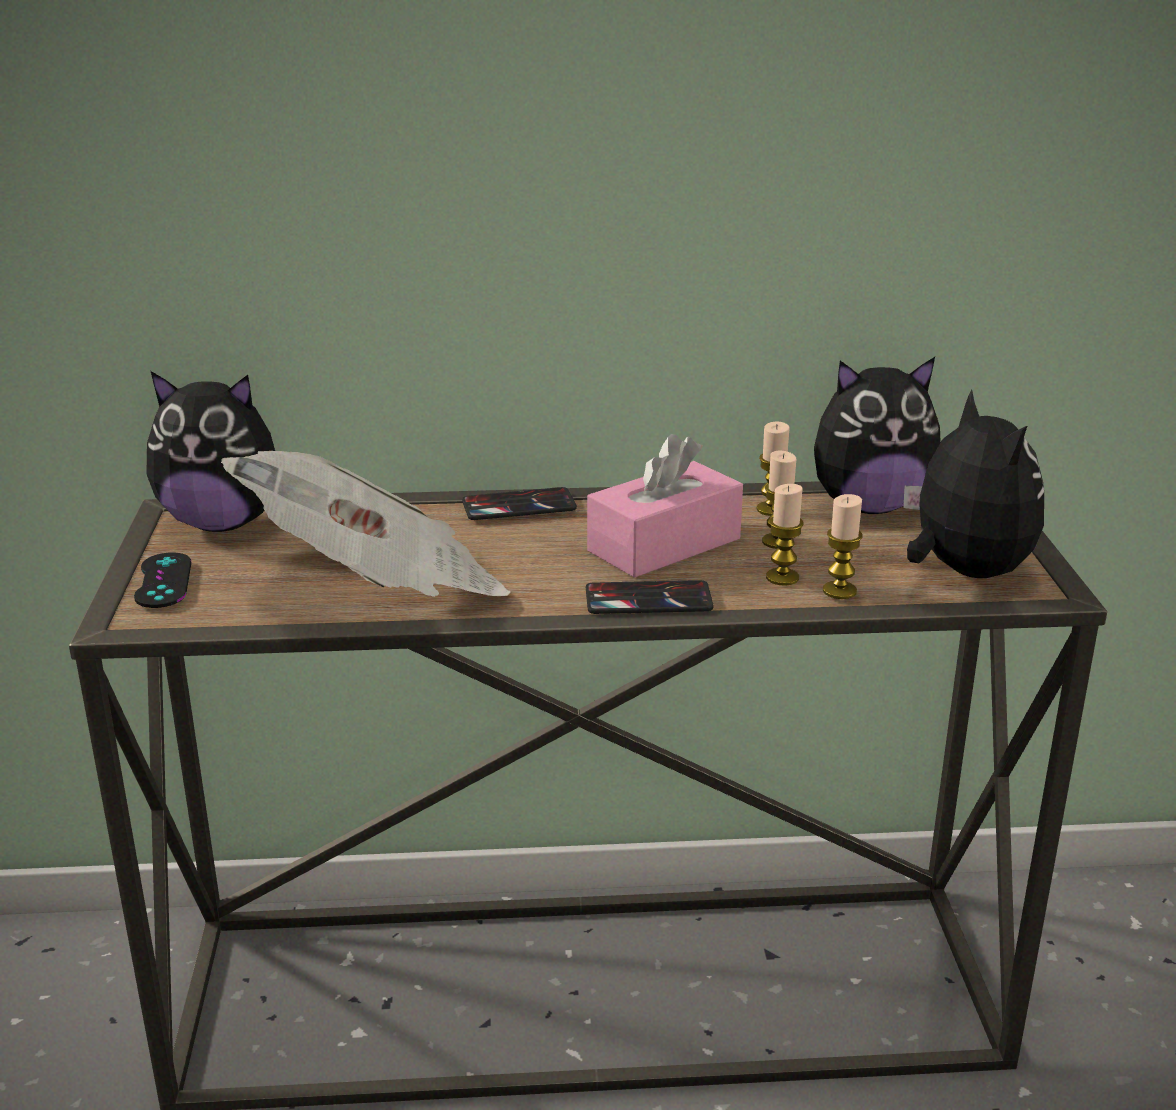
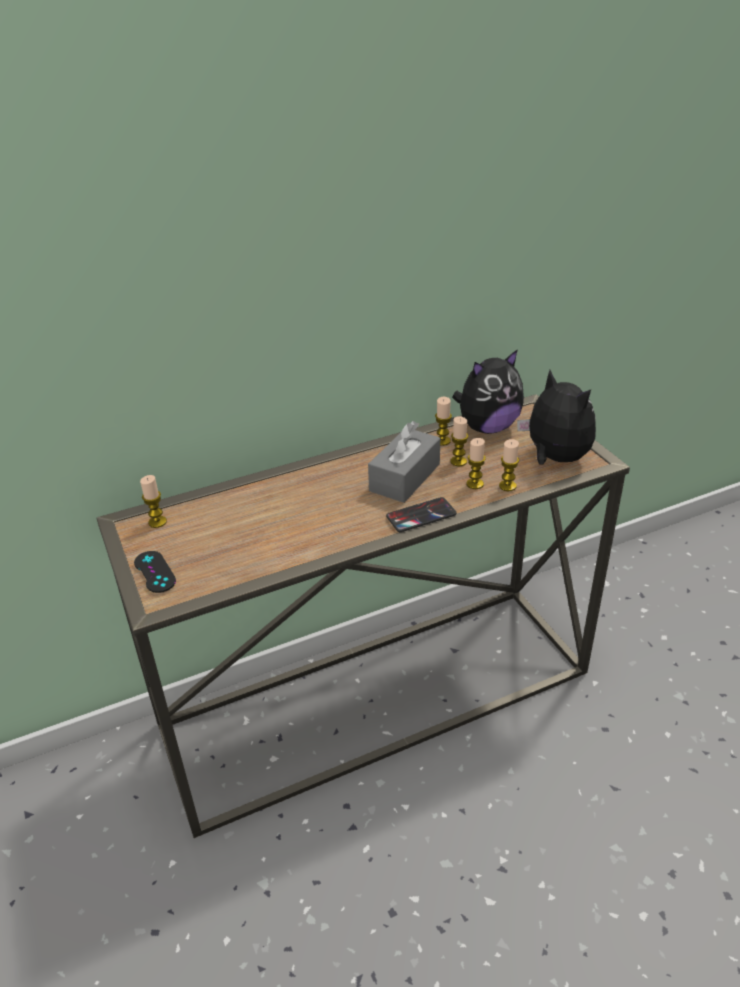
camera: 20 degrees left, 10 degrees up
(224, 523) = (157, 522): plush toy -> candle
(377, 589) = (278, 545): newspaper -> none
(519, 505) = (314, 470): phone -> none
(664, 545) = (405, 477): pink tissue box -> grey tissue box

